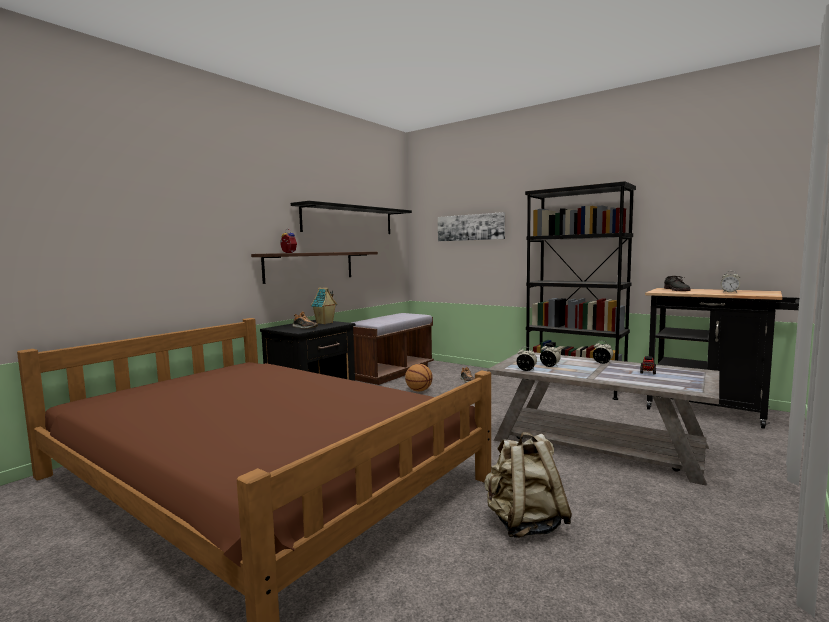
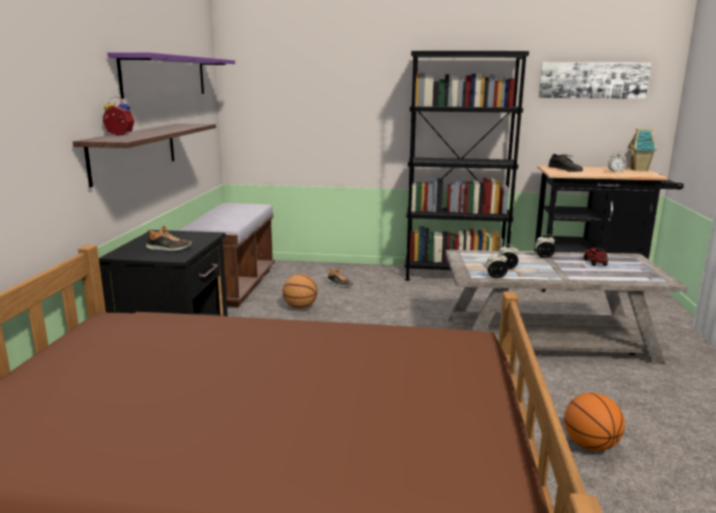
camera: 30 degrees left, 10 degrees up
(325, 323) = (181, 236): toy house -> toy house (639, 169)
(349, 220) = (166, 76): black shelf -> purple shelf
(470, 227) = (316, 88): picture -> picture (592, 80)
(524, 524) = (590, 445): beige backpack -> basketball

